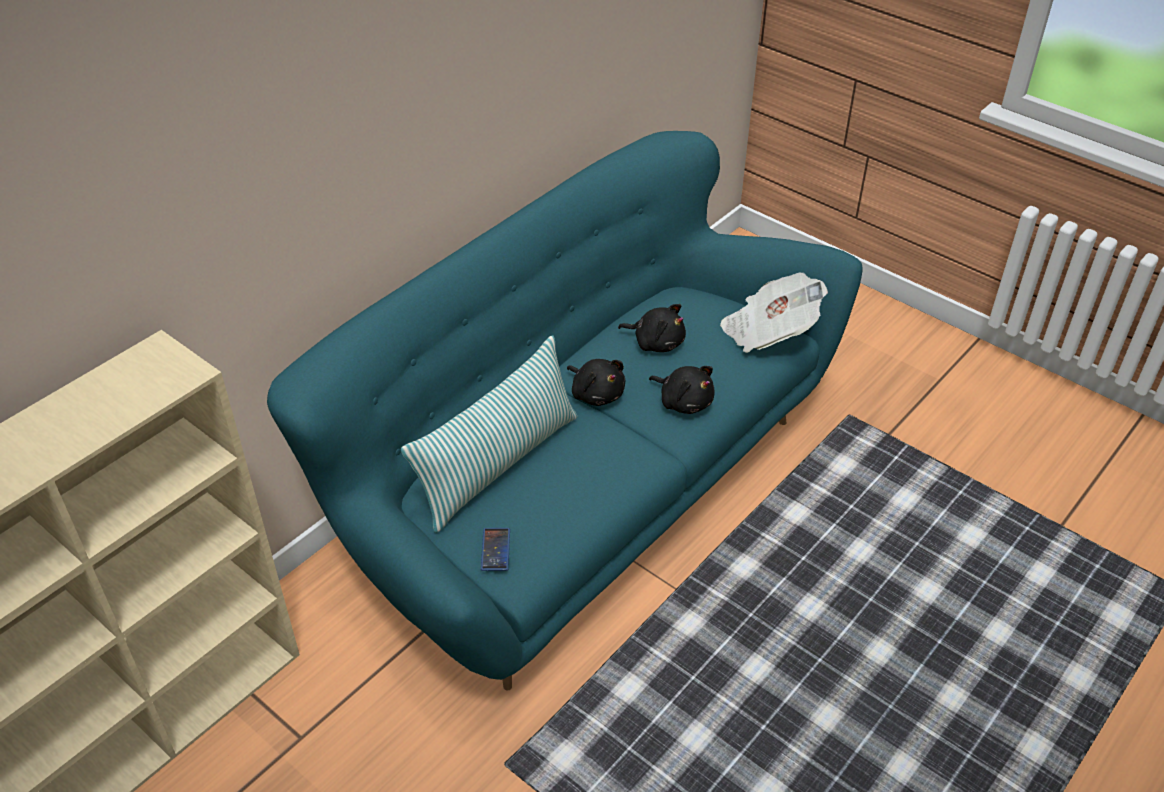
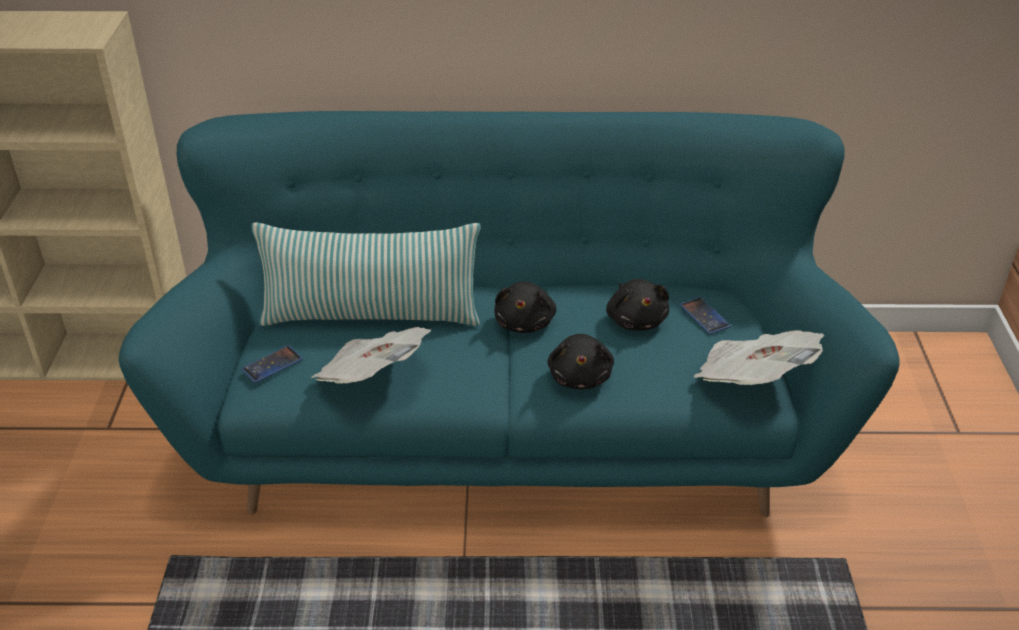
camera: 50 degrees right, 5 degrees down
(574, 502) = (372, 378): none -> newspaper
(688, 312) = (704, 316): none -> phone

